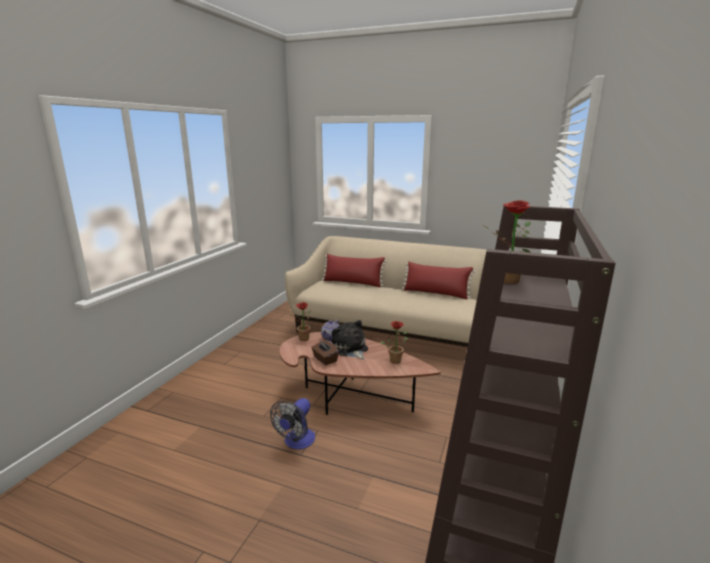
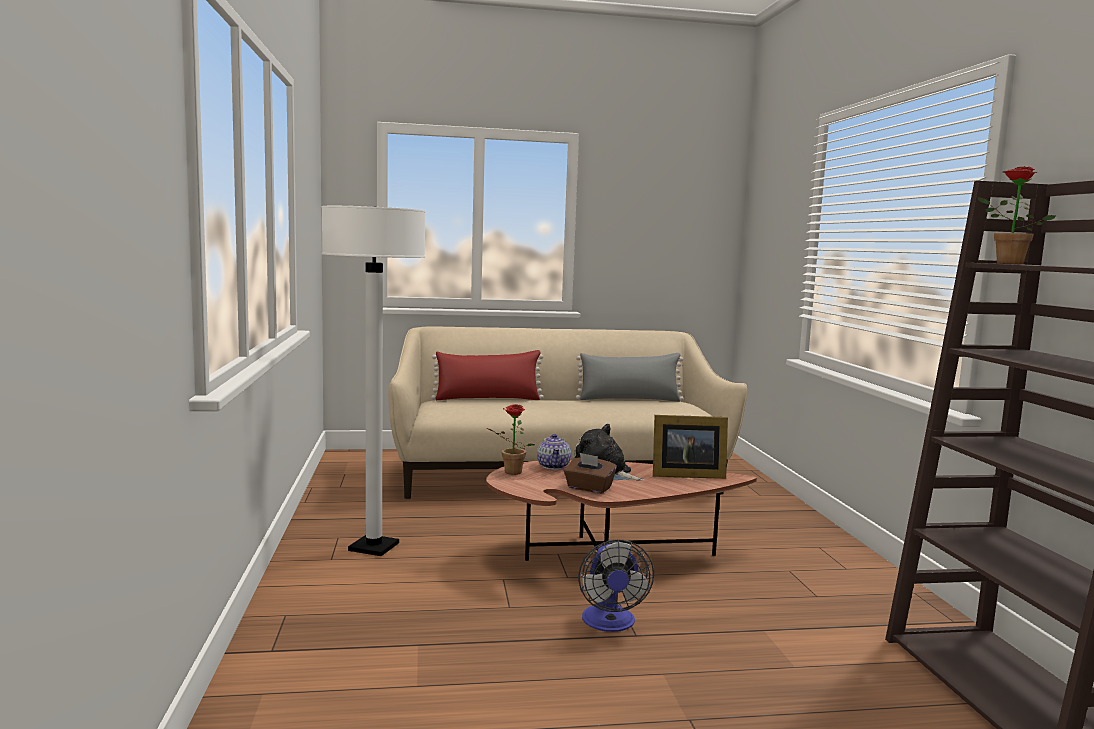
camera: 30 degrees left, 10 degrees down
(248, 361) = (374, 547): none -> white floor lamp
(396, 360) = (685, 474): potted plant -> picture frame
(436, 293) = (629, 399): red pillow -> grey pillow

